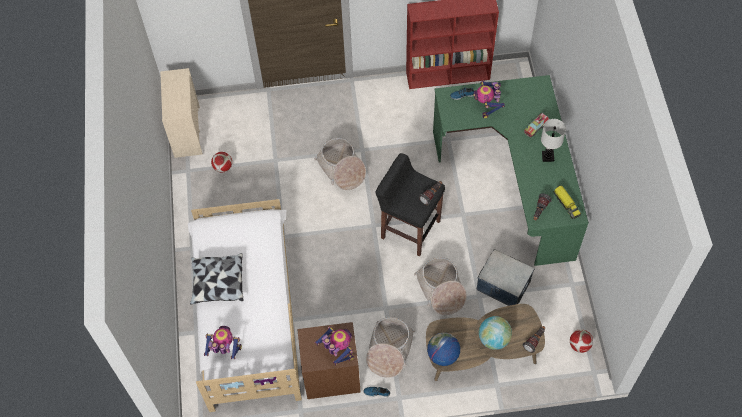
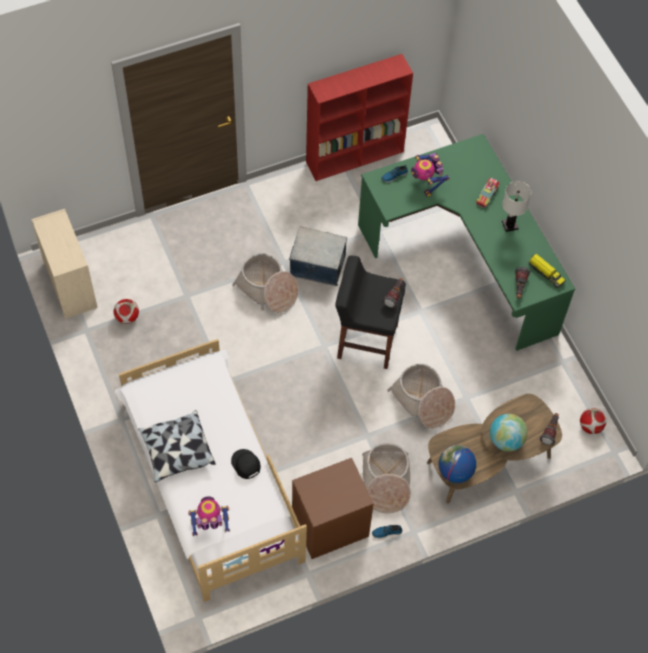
camera: 20 degrees left, 0 degrees up
(269, 307) = (245, 464): none -> black cap
(337, 351) = (345, 493): toy robot -> none
(503, 286) = (489, 381): storage box -> storage box (317, 266)

